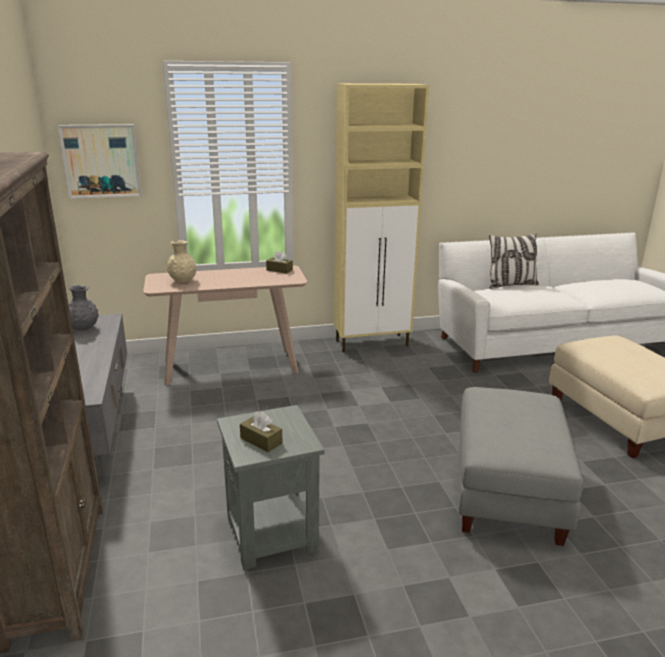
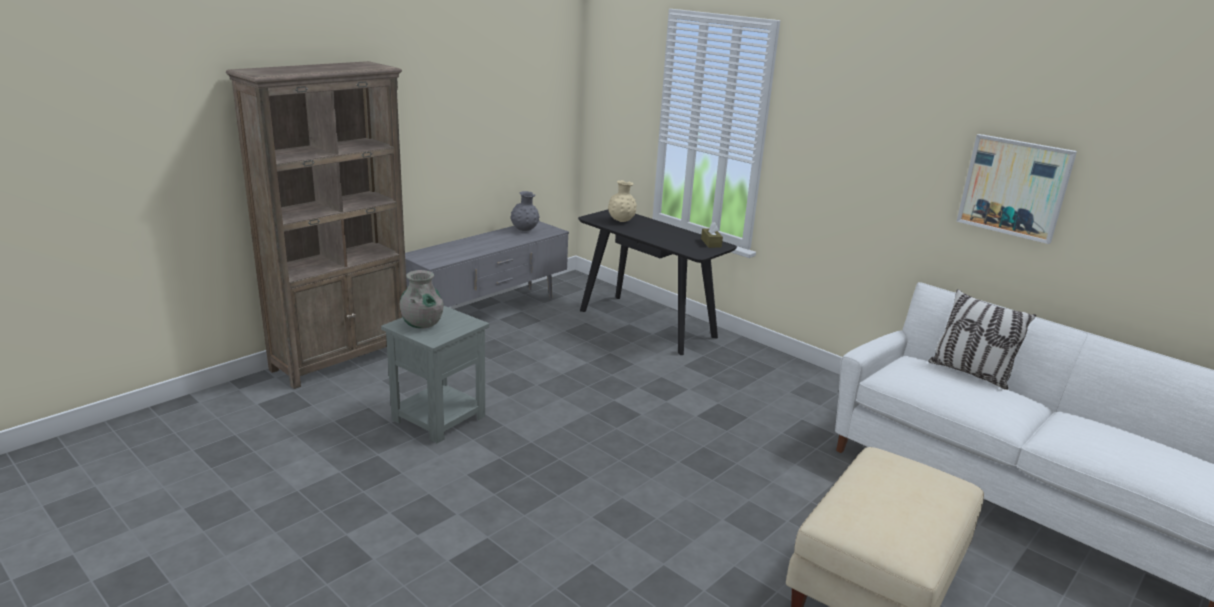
camera: 55 degrees right, 0 degrees up
(101, 161) = (613, 95): picture -> picture (1014, 187)
(231, 366) = (647, 323): beige console table -> black console table
(261, 441) = (422, 324): brown tissue box -> grey vase
(373, 343) = (802, 374): beige cabinet -> none
(506, 491) = (614, 521): grey ottoman -> none

